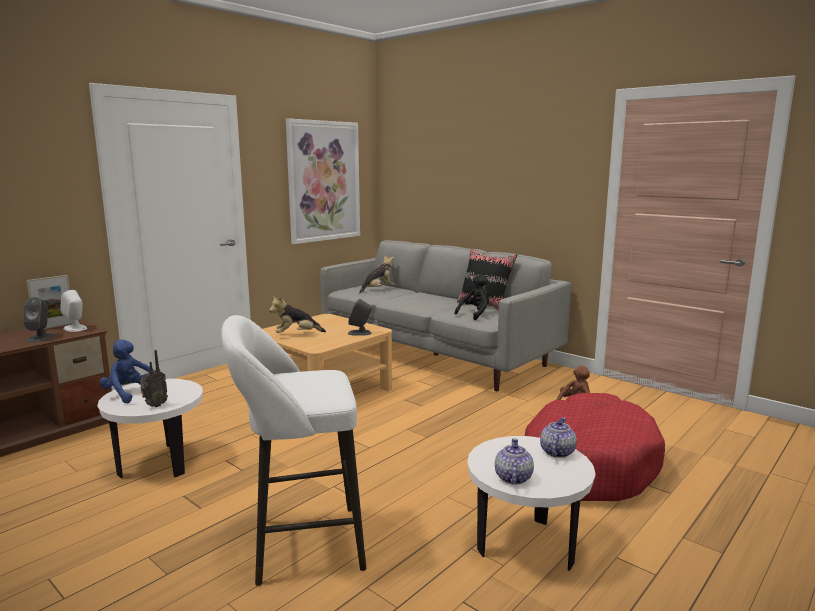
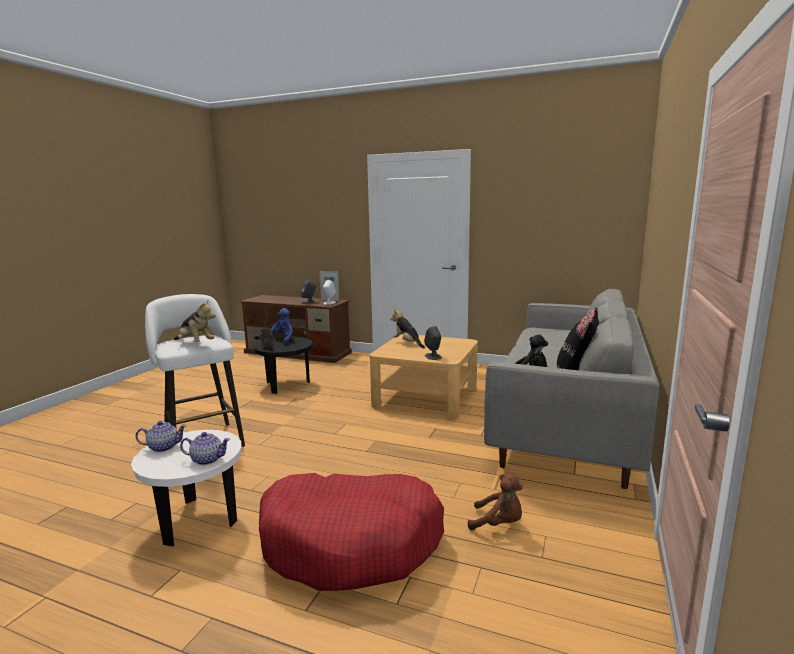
camera: 70 degrees right, 0 degrees up
(159, 463) = (286, 385): white side table -> black side table
(324, 181) = (561, 221): picture -> none
(378, 290) = (560, 336): plush toy -> plush toy (195, 343)

